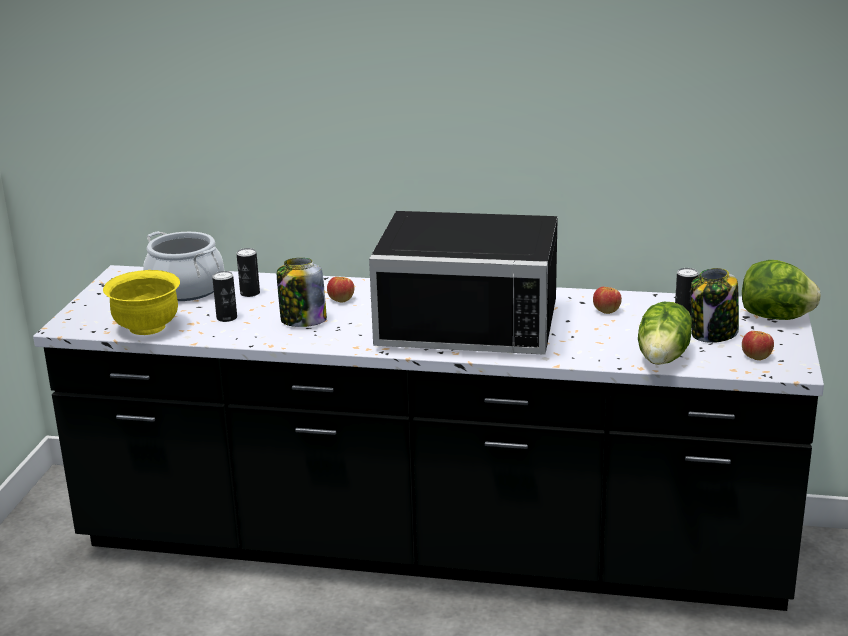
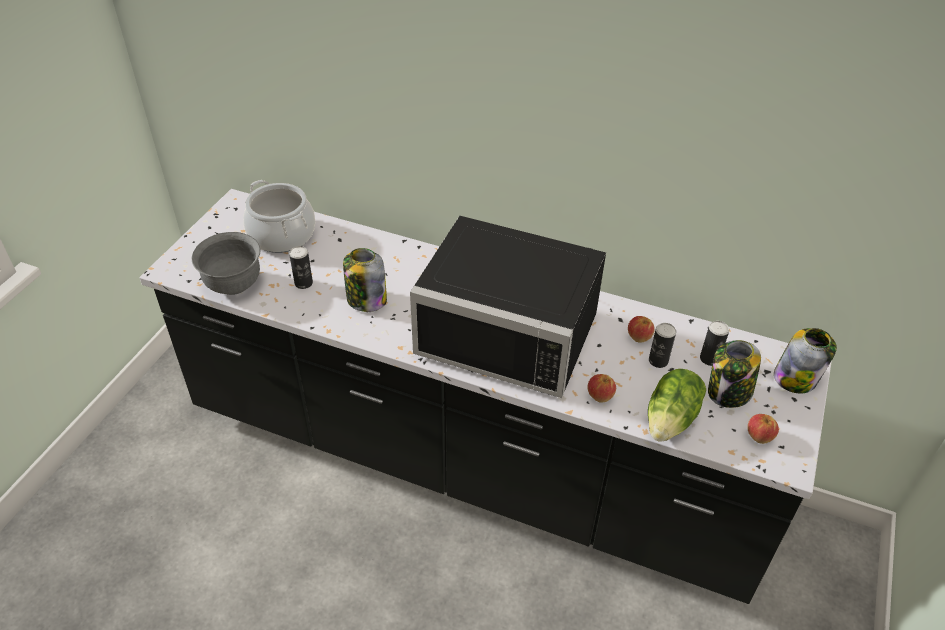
camera: 10 degrees right, 20 degrees up
(147, 328) = (233, 284): yellow bowl -> grey bowl
(250, 293) = (333, 251): can -> can (658, 361)
(341, 299) = (408, 275): apple -> apple (600, 395)
(776, 317) = (796, 378): lettuce -> jar

